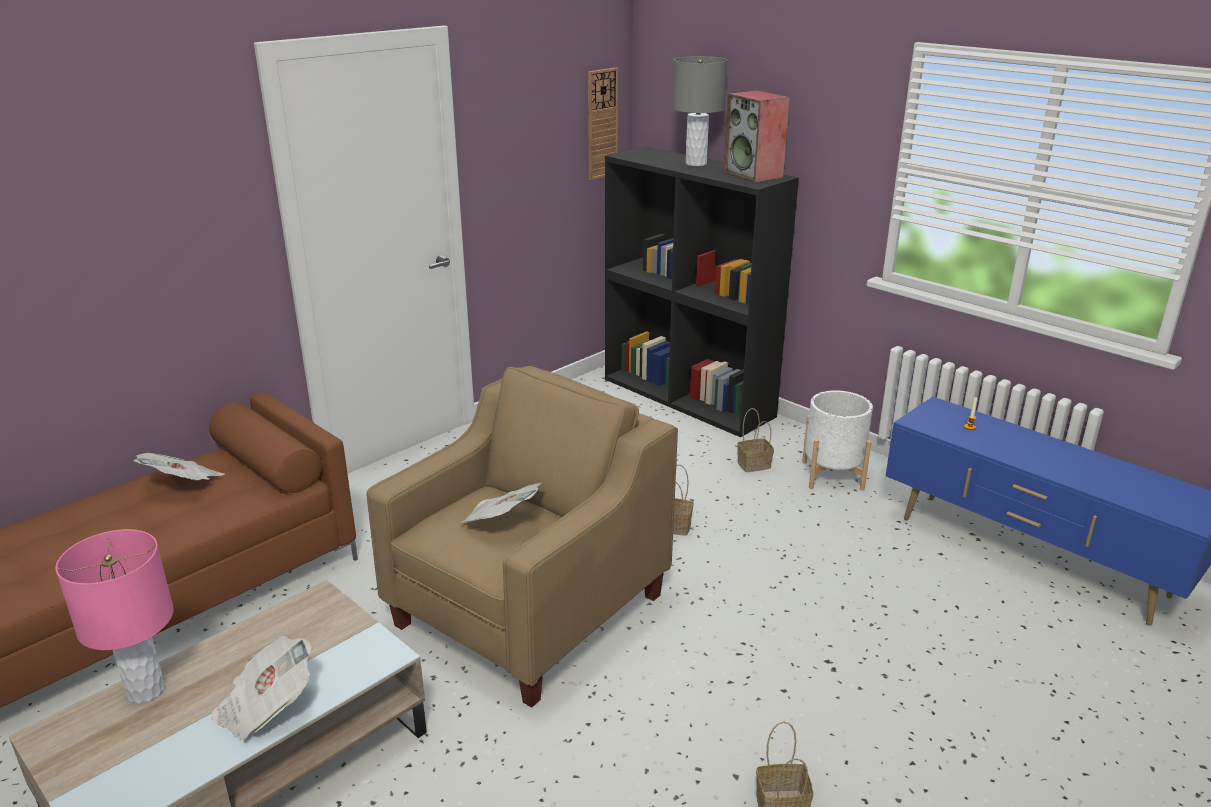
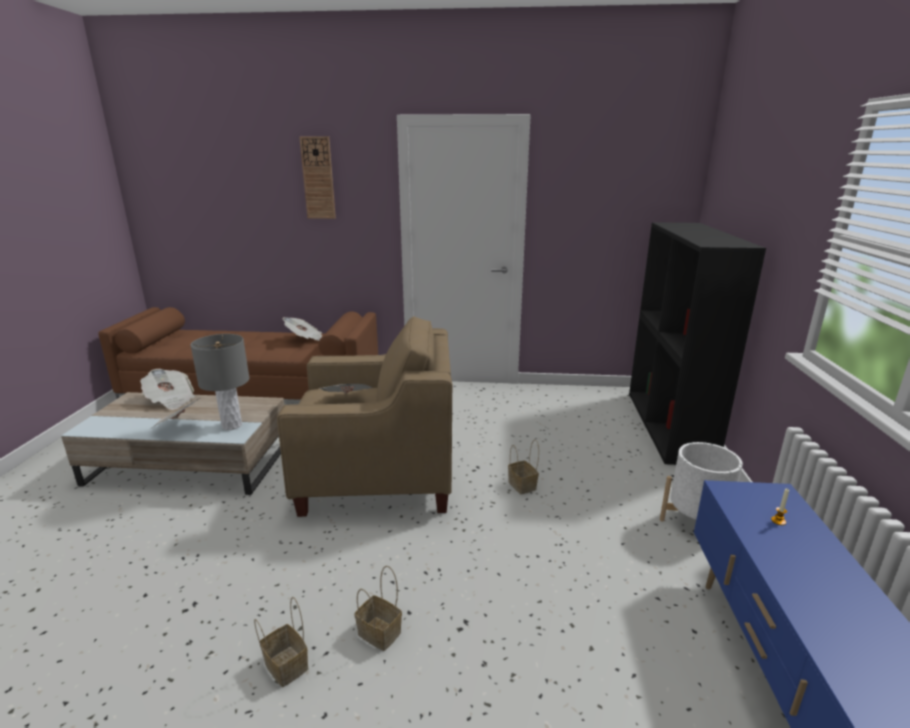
camera: 50 degrees right, 5 degrees down
(146, 691) = (170, 400): pink table lamp -> newspaper
(602, 124) = (667, 201): wall clock -> wall clock (318, 178)
(696, 163) = (703, 232): grey table lamp -> grey table lamp (232, 425)
(754, 175) = (728, 241): speaker -> none
(754, 464) = (644, 483): basket -> basket (381, 633)

